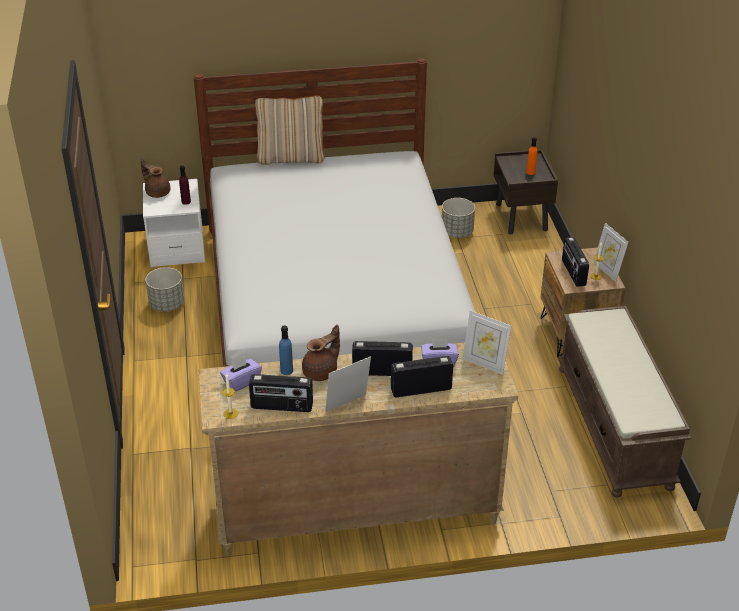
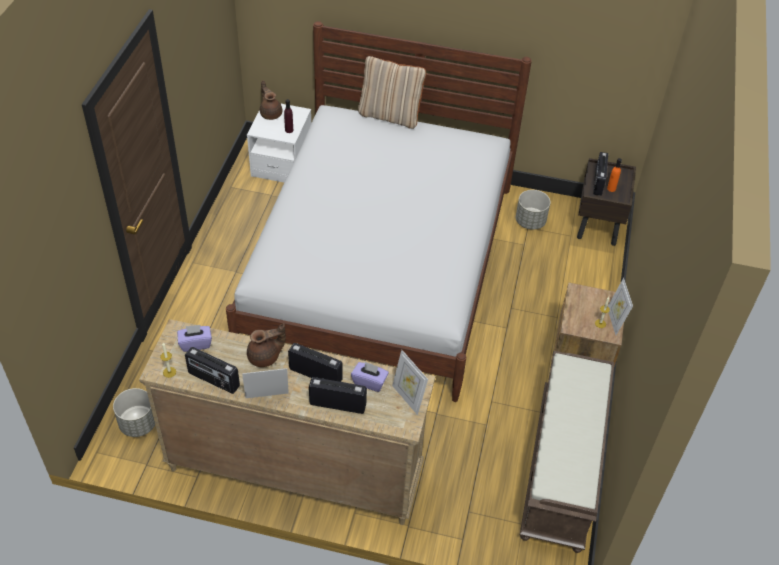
camera: 20 degrees right, 10 degrees up
(167, 304) = (245, 217): grey planter -> grey planter (138, 424)
(286, 370) = (238, 345): blue bottle -> none
(573, 273) = (581, 313): radio -> radio (598, 182)

